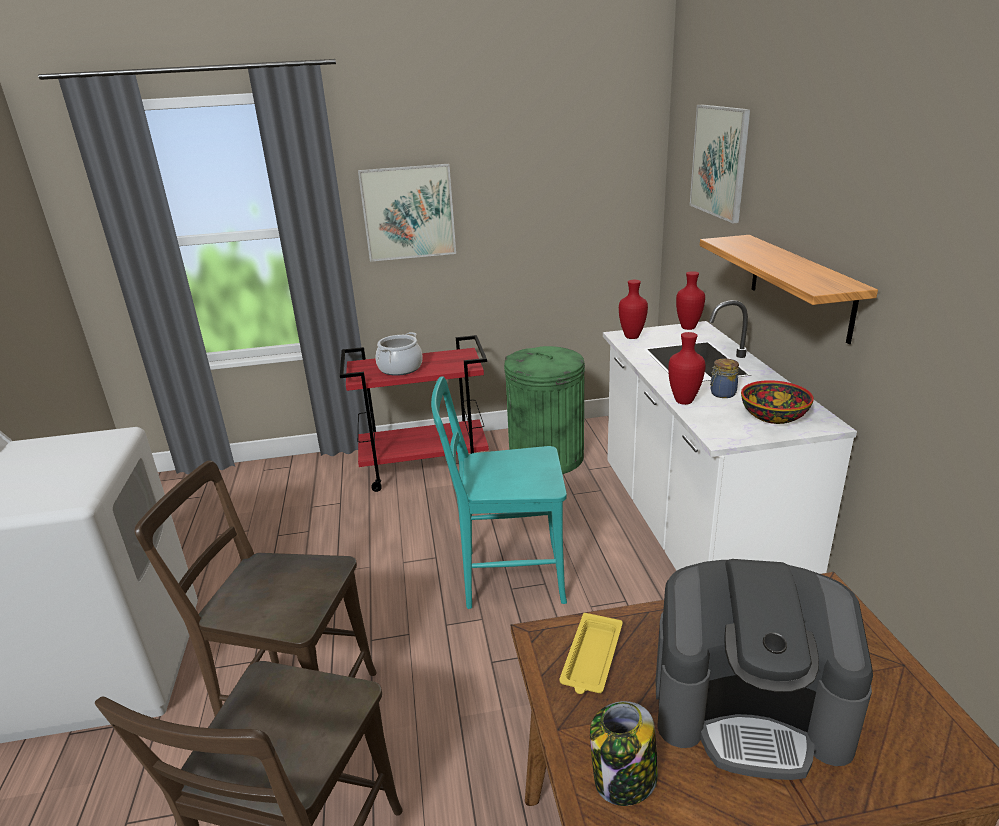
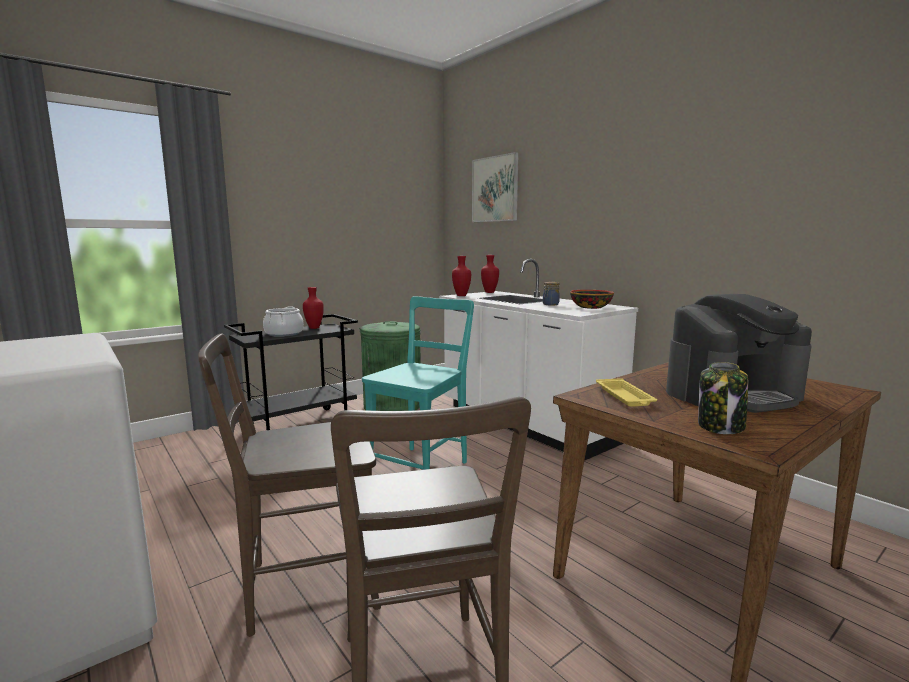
camera: 30 degrees left, 15 degrees down
(408, 212) = (277, 219): picture -> none
(426, 467) = (300, 424): red cart -> black cart
(506, 576) = (421, 467): turquoise chair -> turquoise chair turned 150 degrees clockwise
(683, 402) = (534, 307): red vase -> red vase (314, 328)
(800, 286) = (576, 240): shelf -> none

